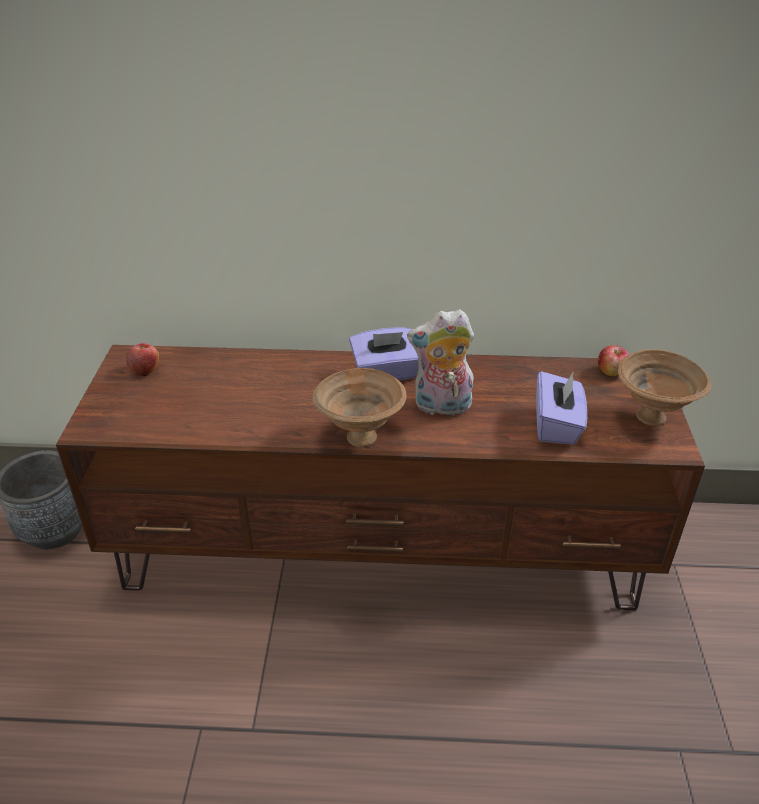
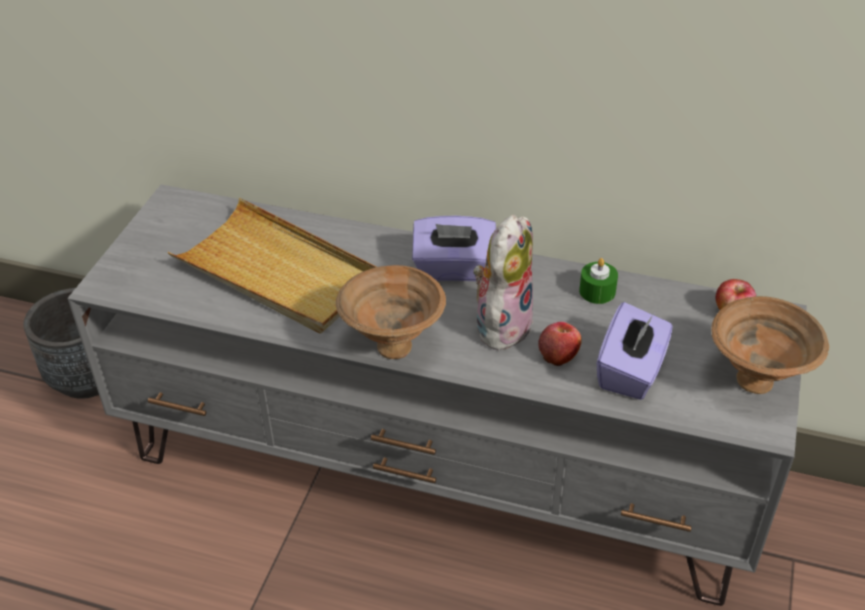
camera: 15 degrees right, 5 degrees up
(145, 369) = (186, 221): apple -> apple (558, 355)
(240, 396) = (278, 272): none -> beige tray
(381, 550) = (438, 470): brown tv stand -> grey tv stand
(441, 407) = (501, 324): plush toy -> plush toy turned 105 degrees clockwise
(505, 372) = (597, 291): none -> green candle

